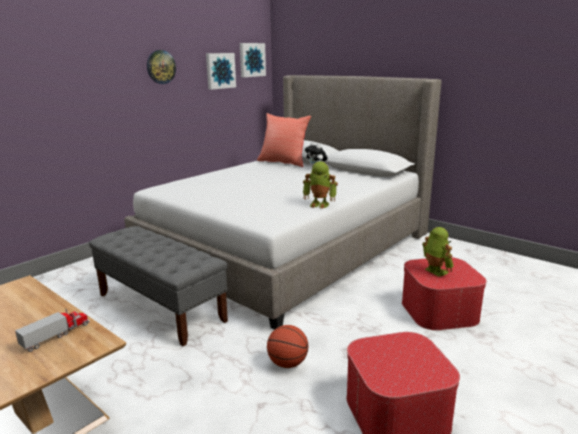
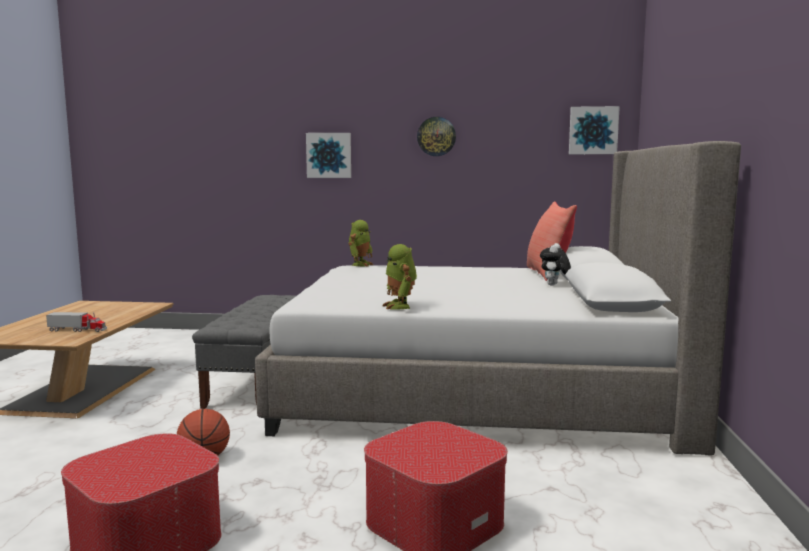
camera: 55 degrees right, 10 degrees down
(220, 70) = (529, 144): picture -> picture (329, 155)
(434, 271) = (426, 443): toy robot -> toy robot (360, 264)

